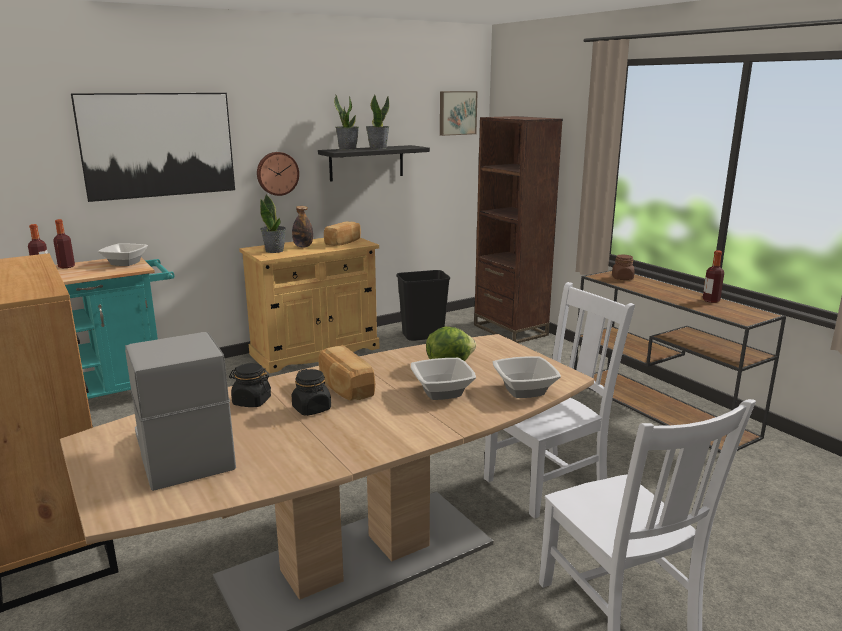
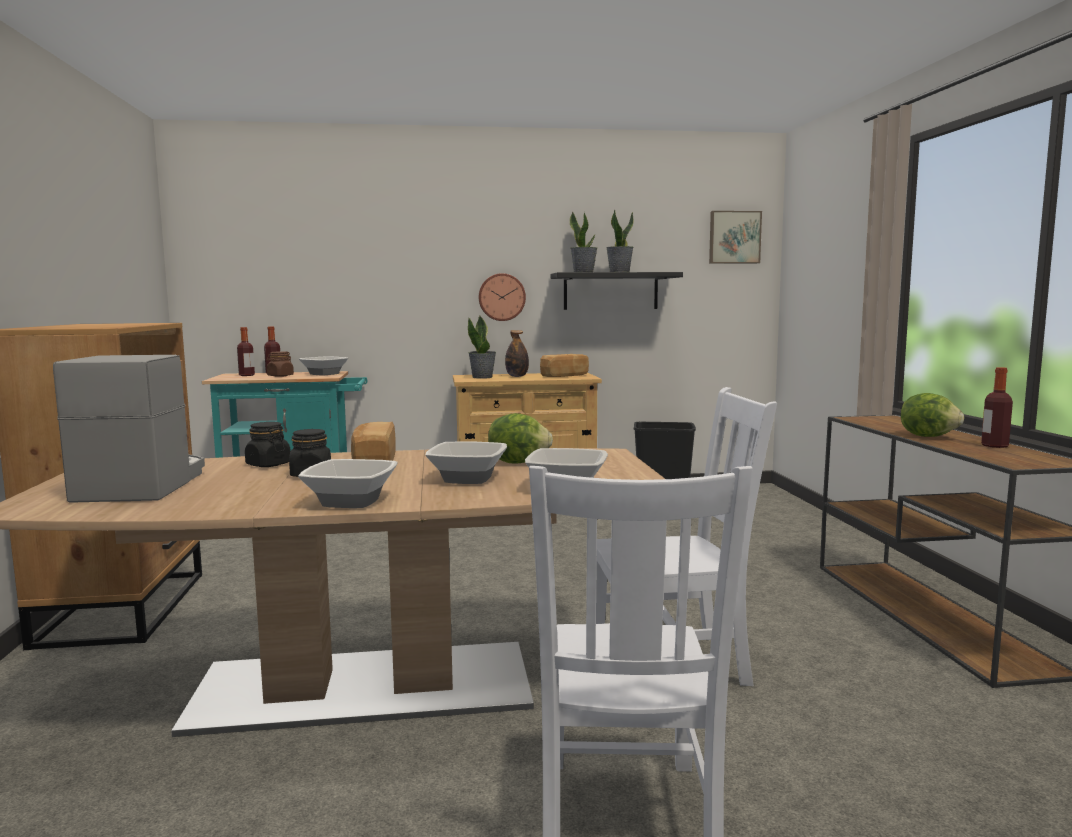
camera: 25 degrees right, 10 degrees down
(158, 145) = (377, 261): picture -> none
(397, 437) = (351, 501): none -> bowl
(510, 330) = (782, 509): brown bookcase -> none
(622, 278) = (885, 421): brown jar -> brown jar (280, 376)
(666, 294) = (928, 436): none -> lettuce

